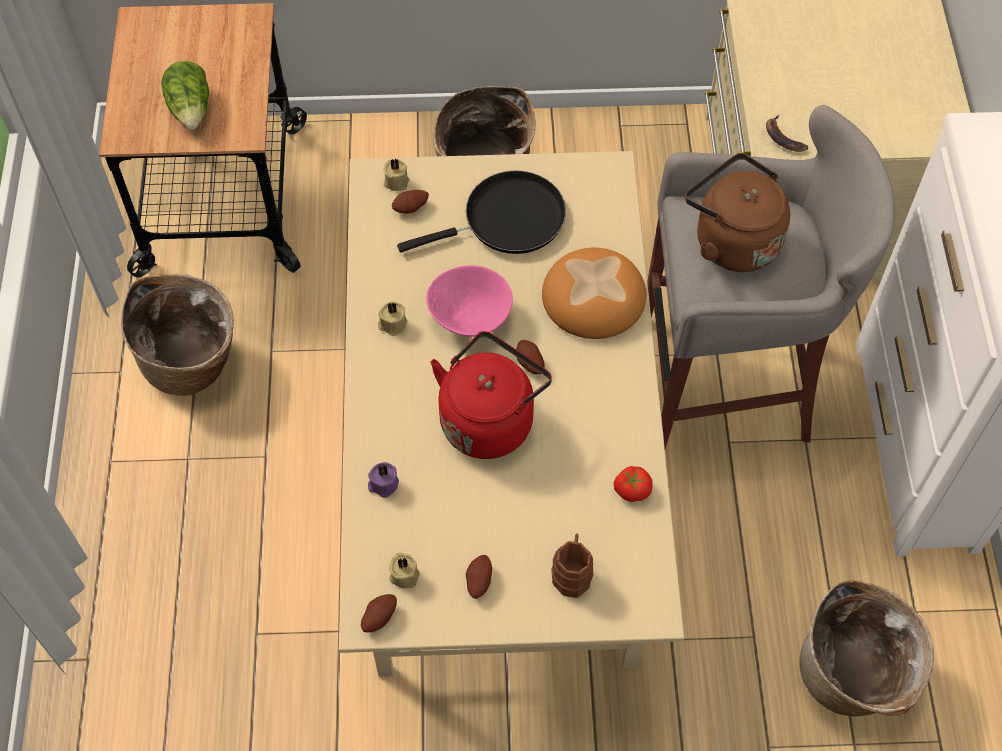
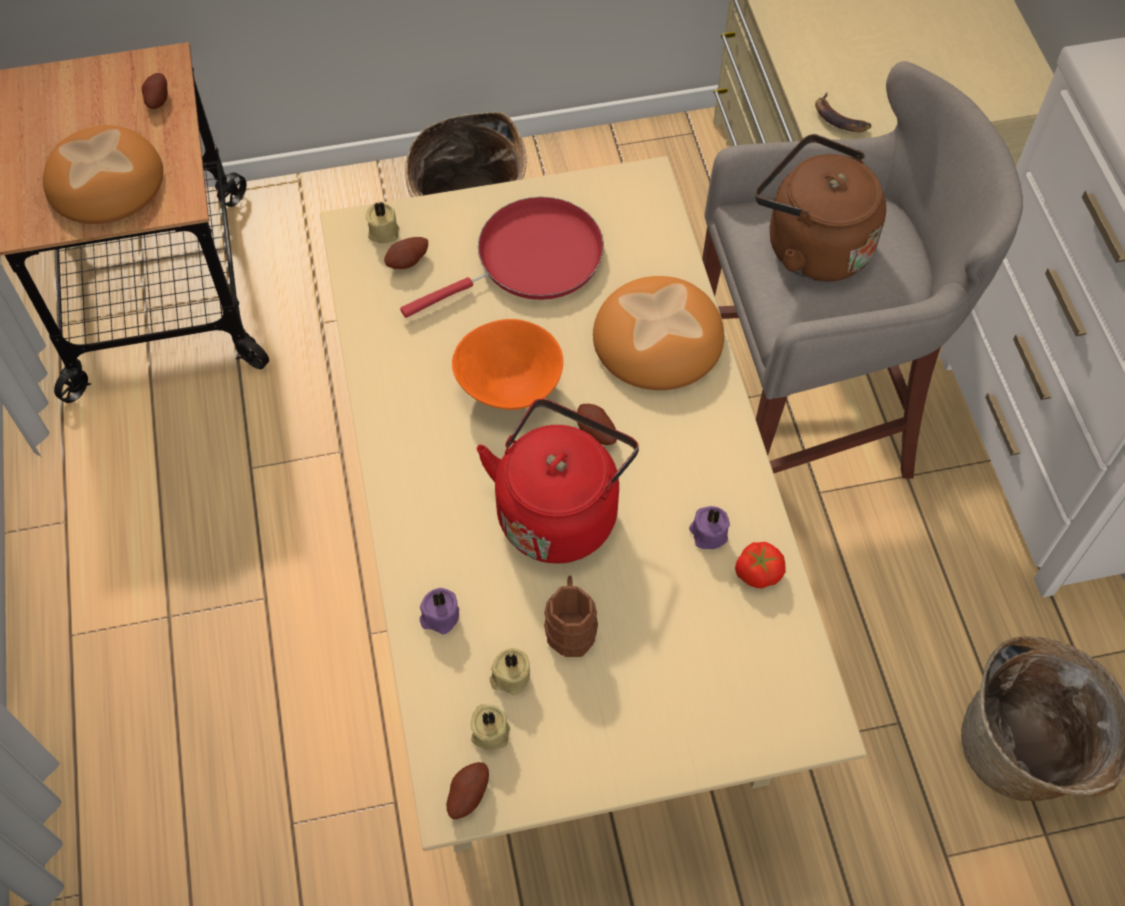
camera: 10 degrees left, 0 degrees up
(191, 109) = (106, 181): lettuce -> bread
(192, 363) = (155, 497): basket -> none
(392, 324) = (412, 409): beige candle -> beige candle (510, 677)
(469, 317) = (508, 386): pink bowl -> orange bowl
(478, 581) = (588, 724): potato -> potato (157, 100)
(507, 220) = (531, 260): black frying pan -> red frying pan
(572, 572) = (706, 692): brown mug -> brown mug (570, 626)
(599, 454) = (708, 533): none -> purple candle

